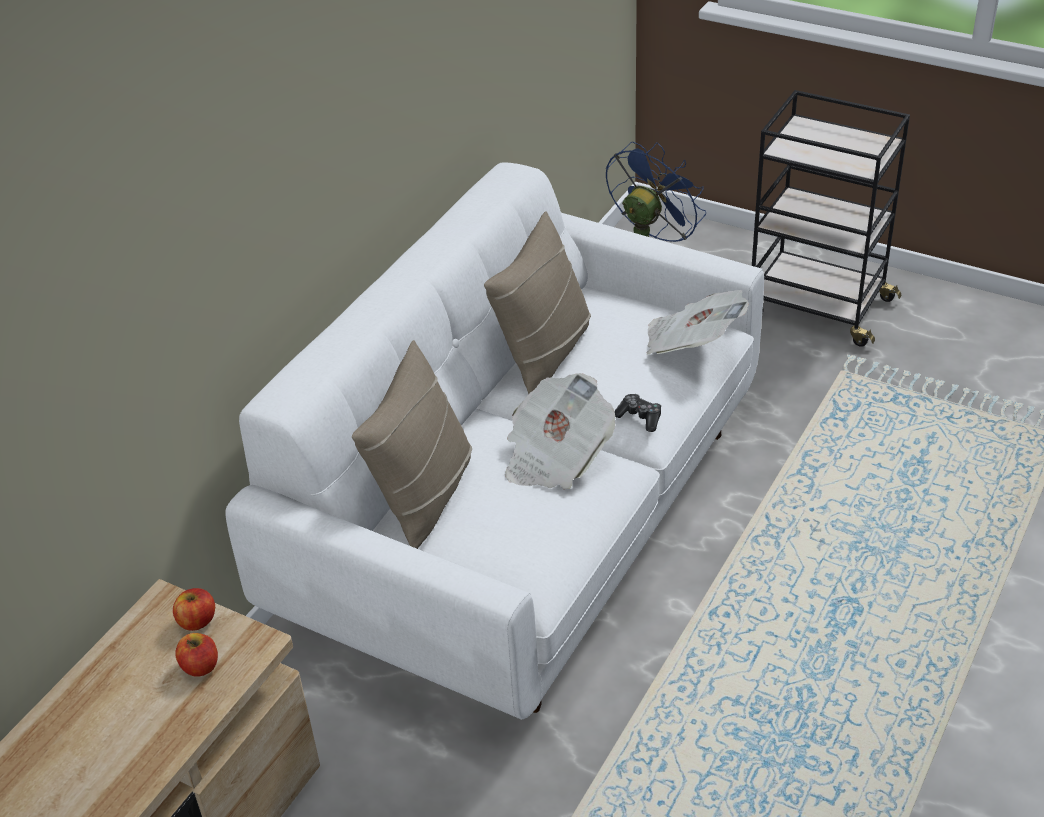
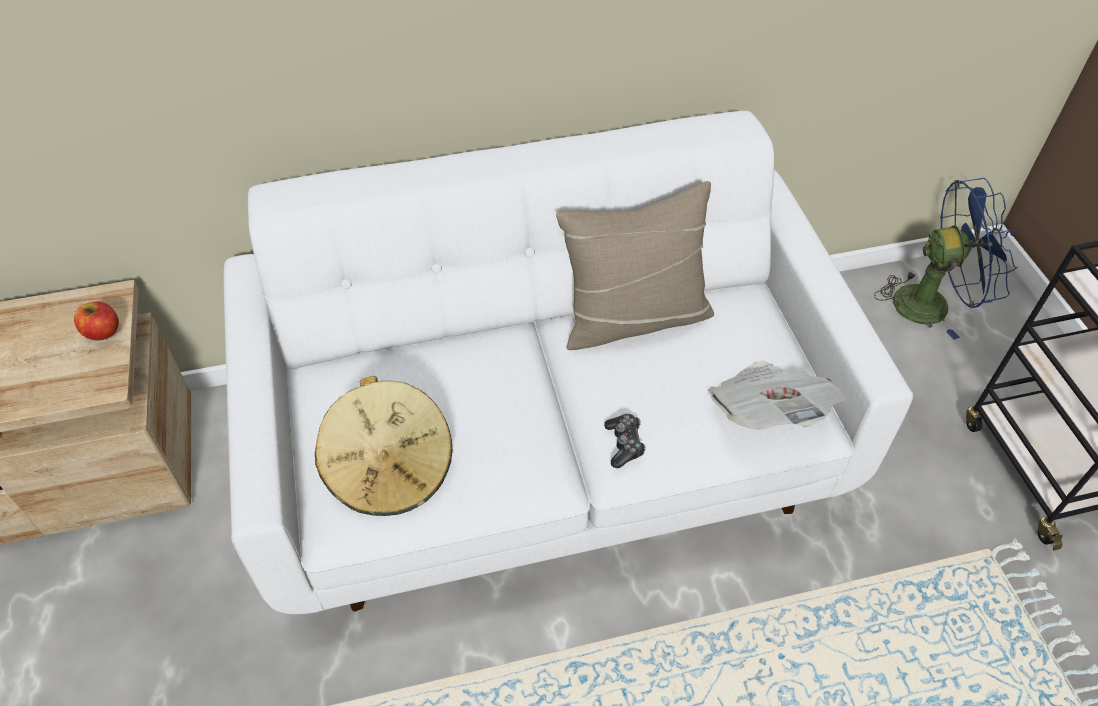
camera: 45 degrees right, 10 degrees up
(200, 666) = (55, 368): apple -> none
(424, 496) = (382, 365): beige pillow -> none
(525, 538) = (390, 470): none -> beige hat
(555, 456) = (511, 419): newspaper -> none

